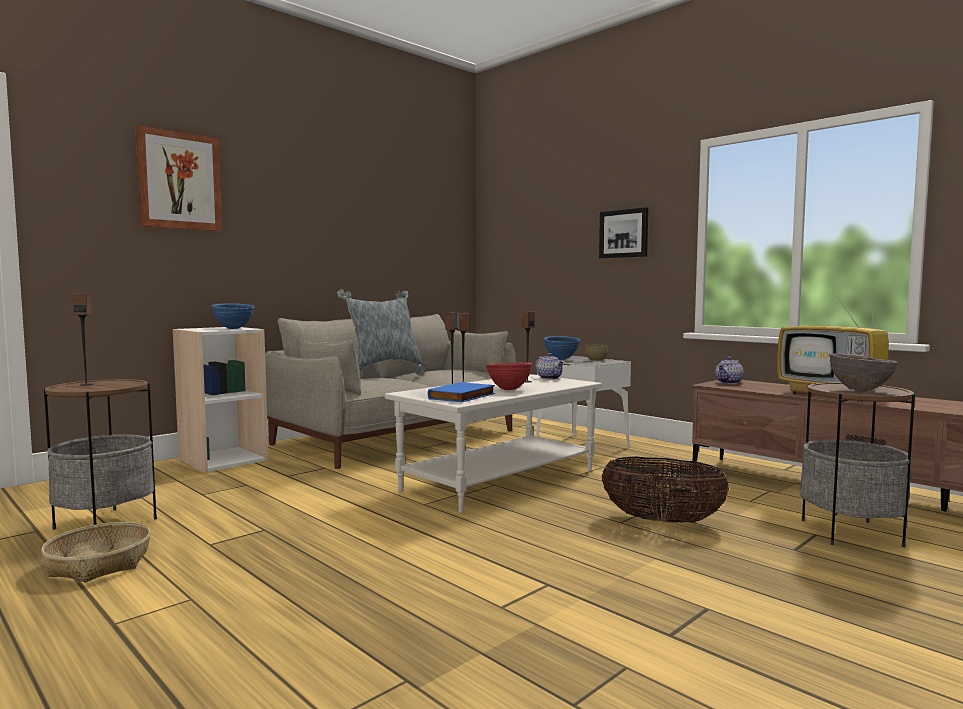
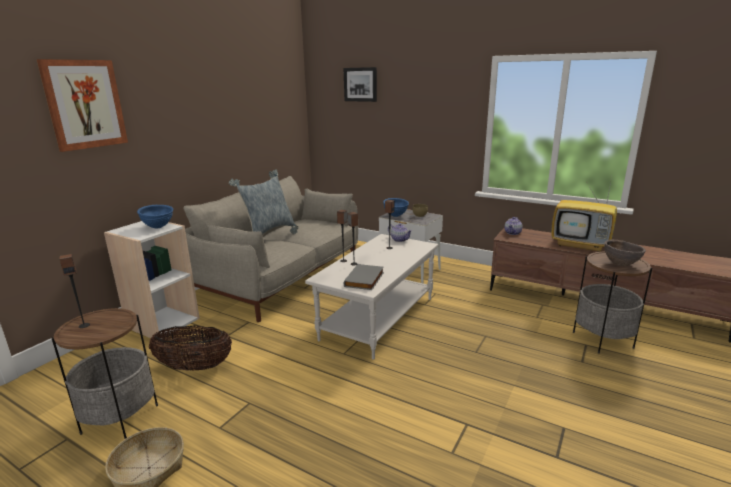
camera: 15 degrees left, 15 degrees up
(463, 397) = (365, 280): blue book -> grey book
(509, 390) = (387, 263): red bowl -> none
(624, 233) = (431, 118): picture -> picture (360, 84)
(662, 521) = (499, 346): basket -> basket (194, 367)

